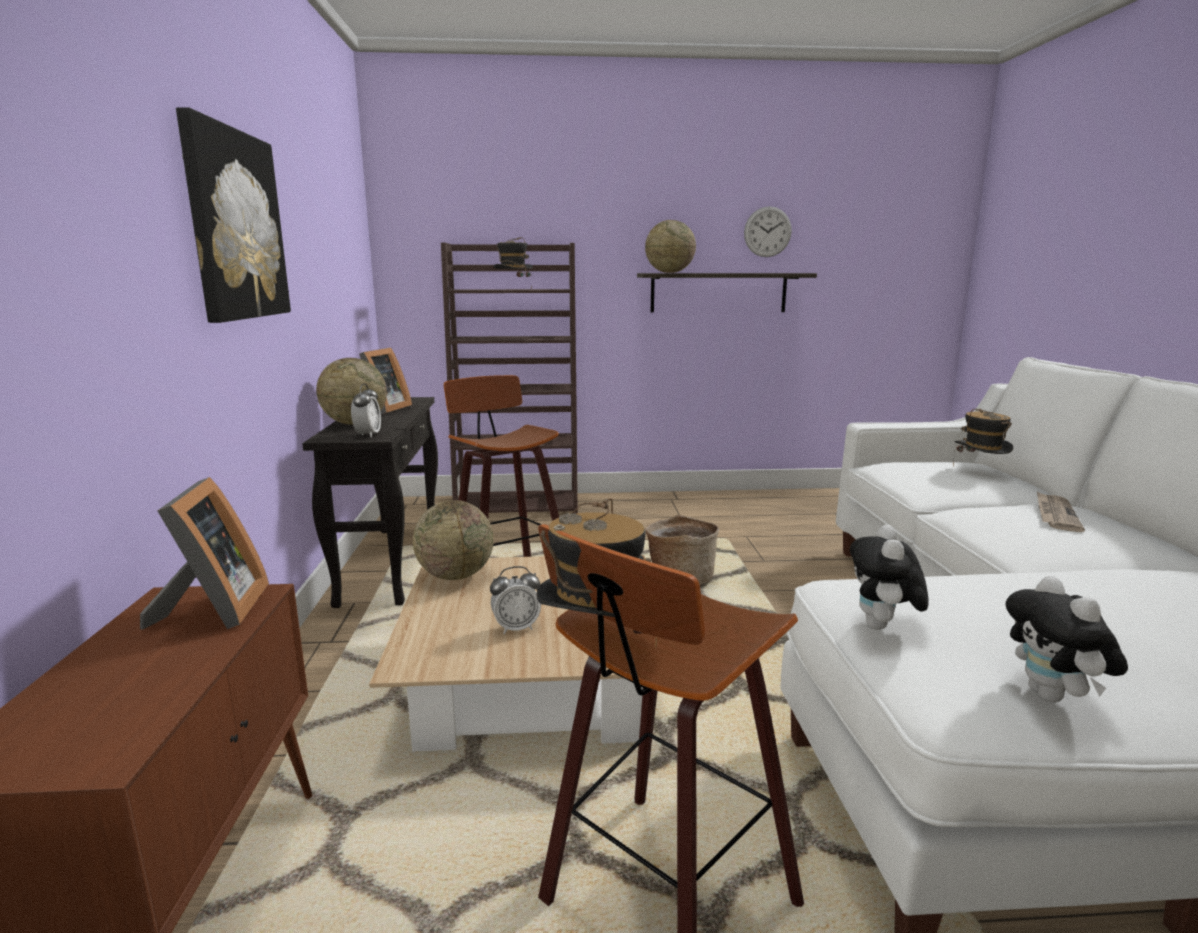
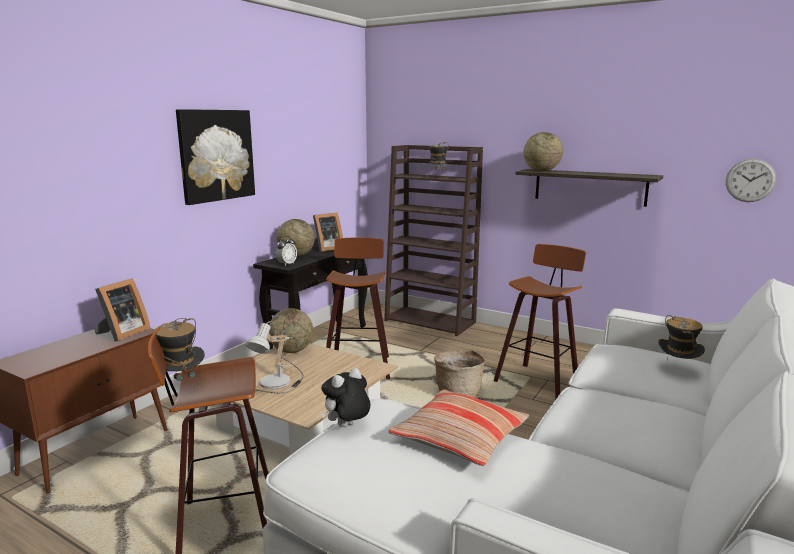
camera: 35 degrees right, 0 degrees up
(516, 628) = (277, 383): alarm clock -> table lamp
(739, 540) = (539, 381): none -> stool
(767, 232) = (634, 140): wall clock -> wall clock (750, 180)
(1014, 591) = (460, 438): none -> pillow
(1053, 697) = (350, 482): plush toy -> none
(1055, 514) = (643, 413): newspaper -> none

